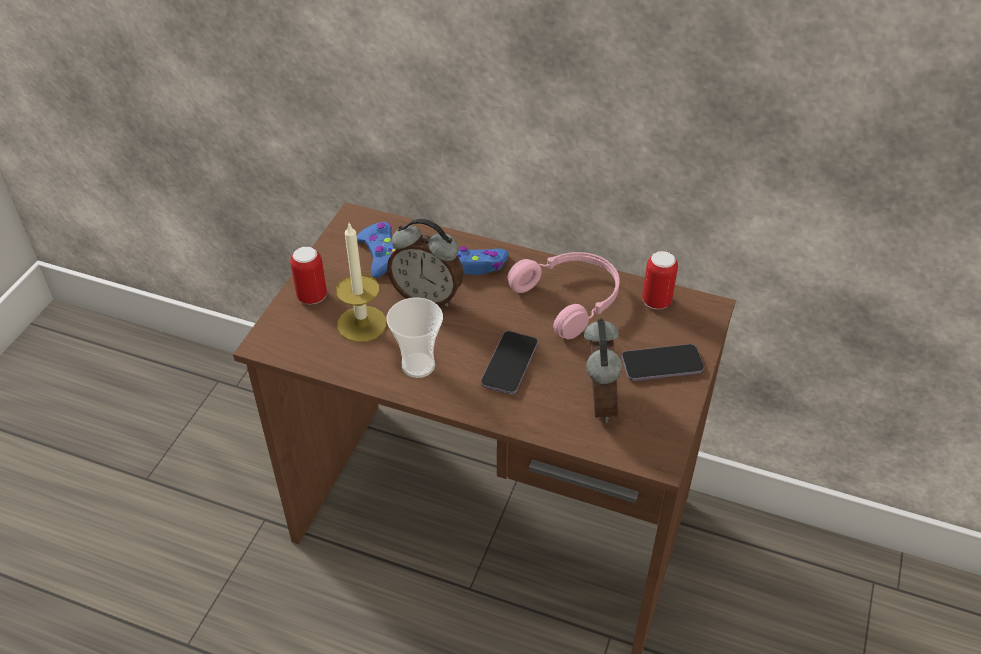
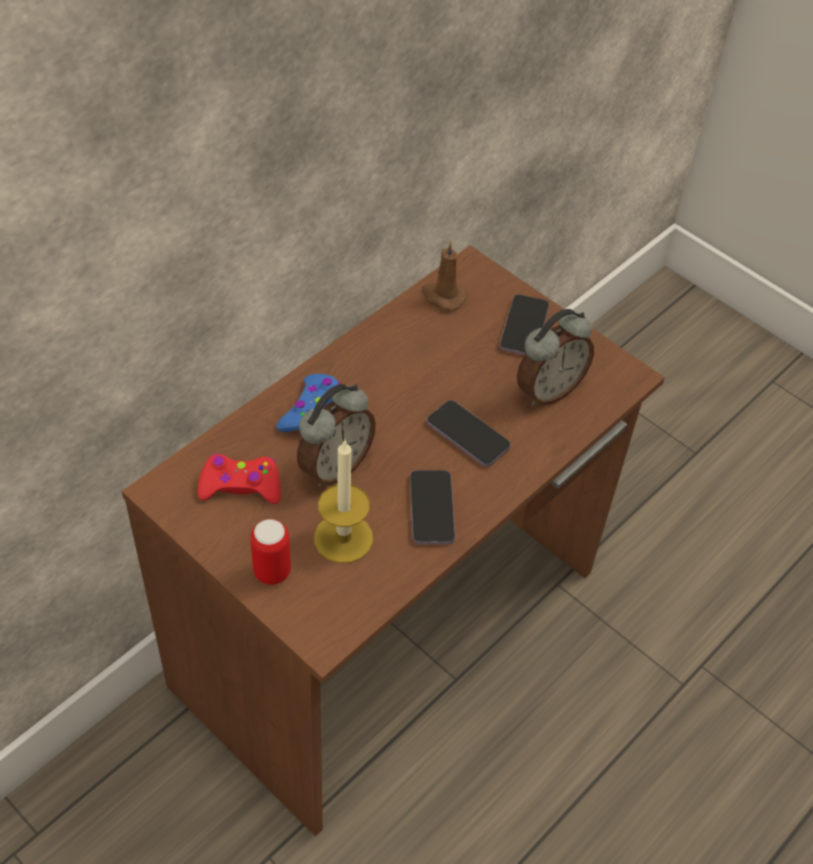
camera: 70 degrees left, 5 degrees up
(380, 254) = (240, 486): blue game controller -> red game controller
(418, 365) = (431, 509): cup -> phone
(571, 299) = (404, 355): pink headphones -> none
(597, 402) = (548, 390): alarm clock -> alarm clock turned 120 degrees clockwise
(656, 301) = (443, 296): can -> brown candle

